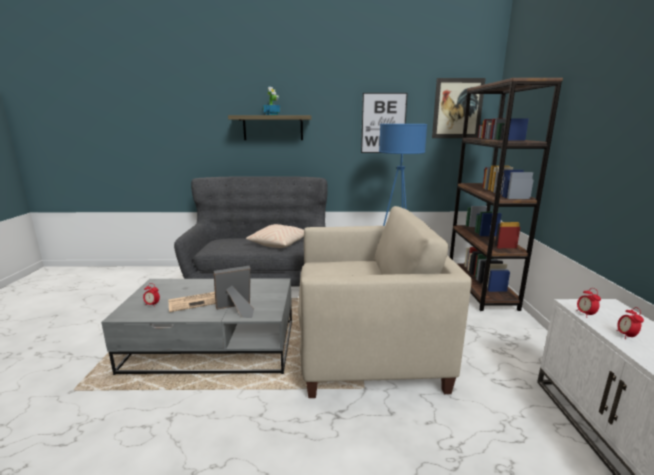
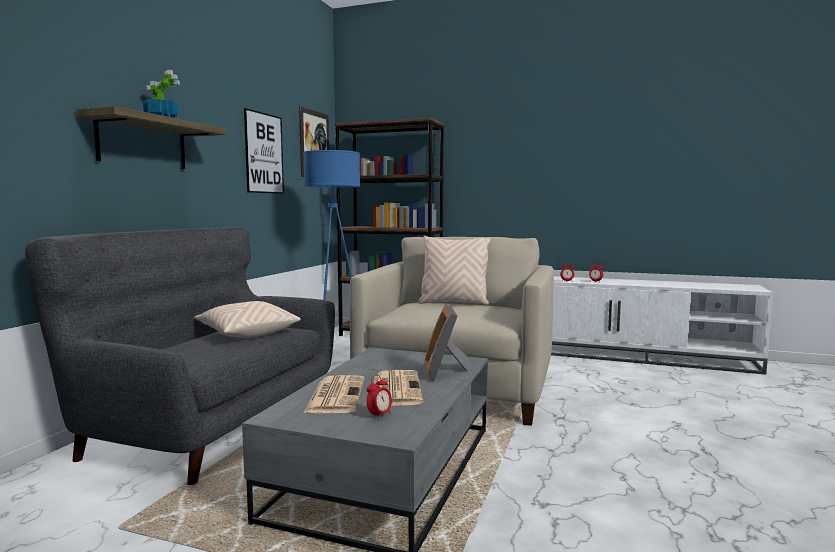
camera: 70 degrees left, 10 degrees down
(187, 288) = (335, 395): none -> newspaper
(372, 274) = (453, 303): none -> beige pillow

